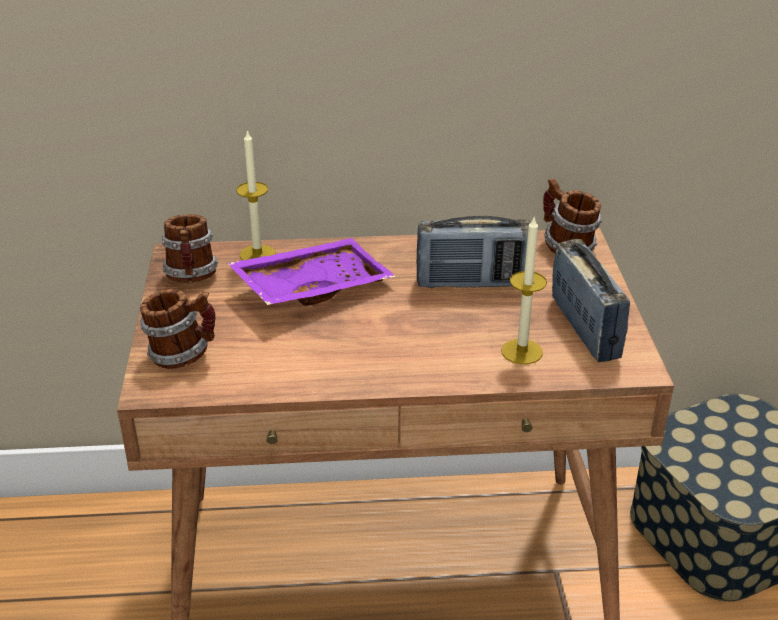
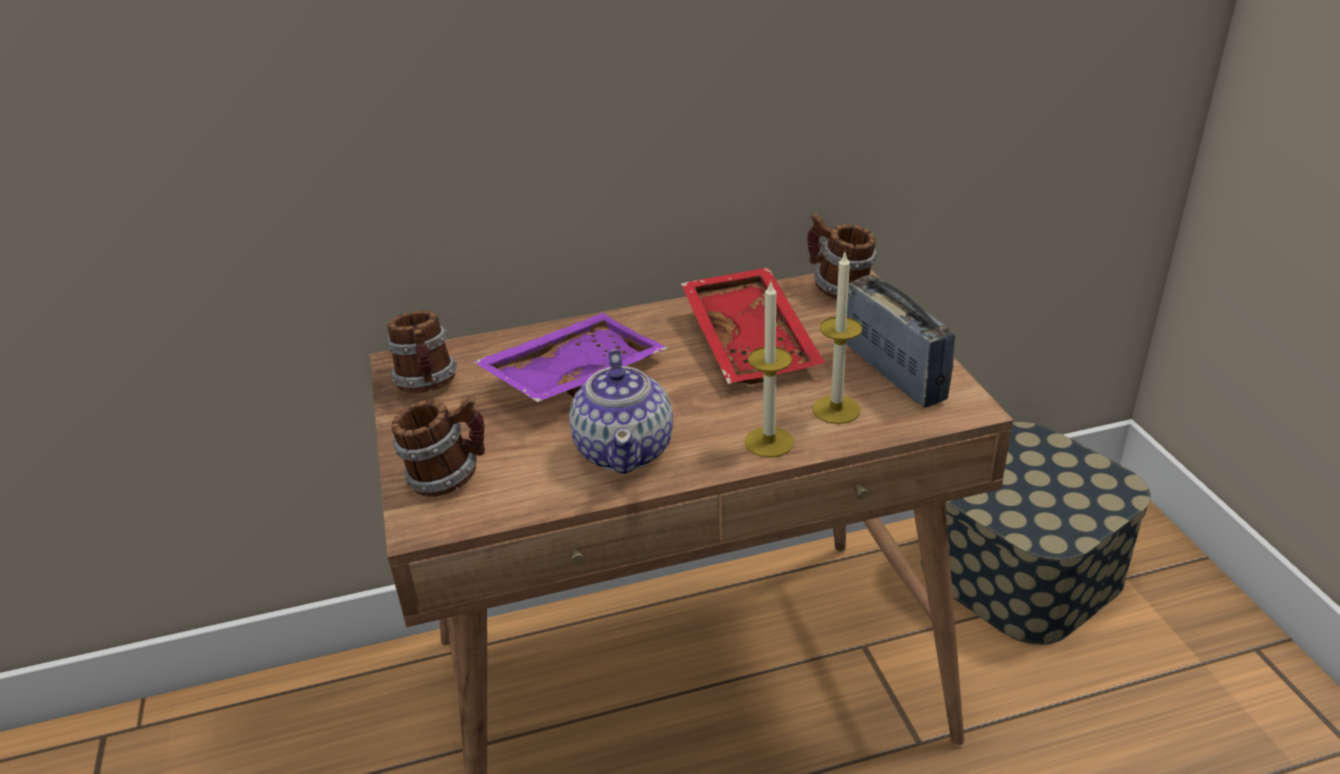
camera: 10 degrees left, 0 degrees up
(257, 254) = (496, 347): candle -> candle (769, 442)
(332, 356) = (625, 450): none -> teapot
(473, 283) = (753, 342): radio -> red tray

